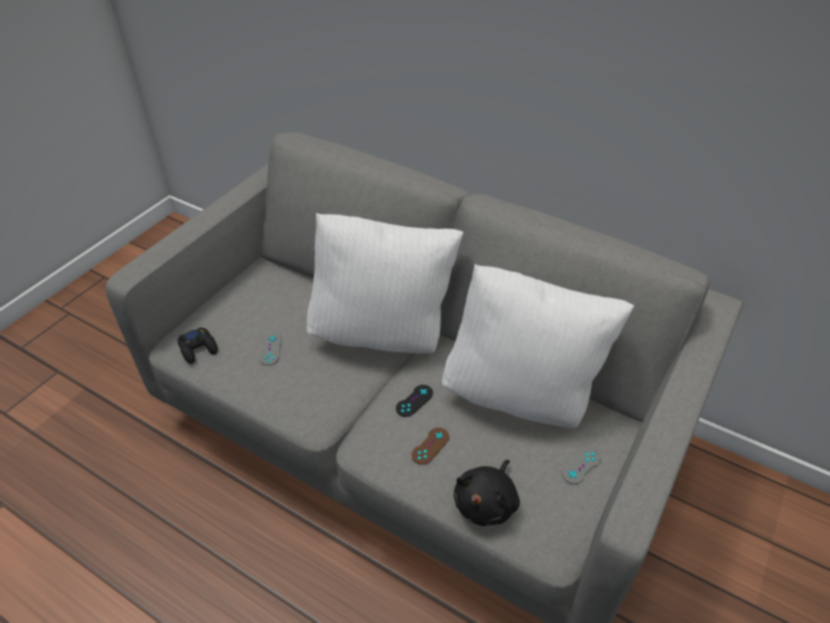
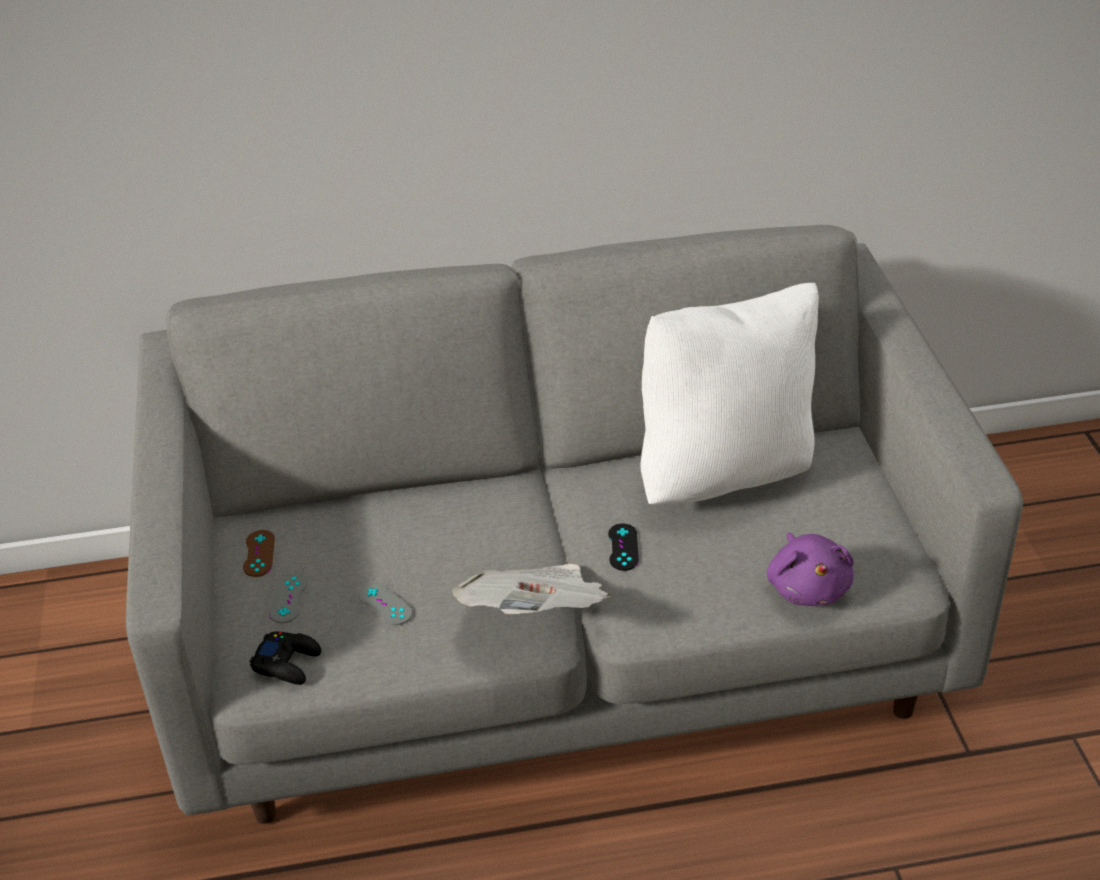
camera: 40 degrees left, 5 degrees down
(325, 408) = (536, 617): none -> newspaper
(383, 334) = (500, 506): white pillow -> none
(430, 446) = (694, 576): brown game controller -> brown game controller (259, 553)
(487, 502) = (808, 587): black plush toy -> purple plush toy
(581, 466) = (852, 498): grey game controller -> grey game controller (288, 598)

